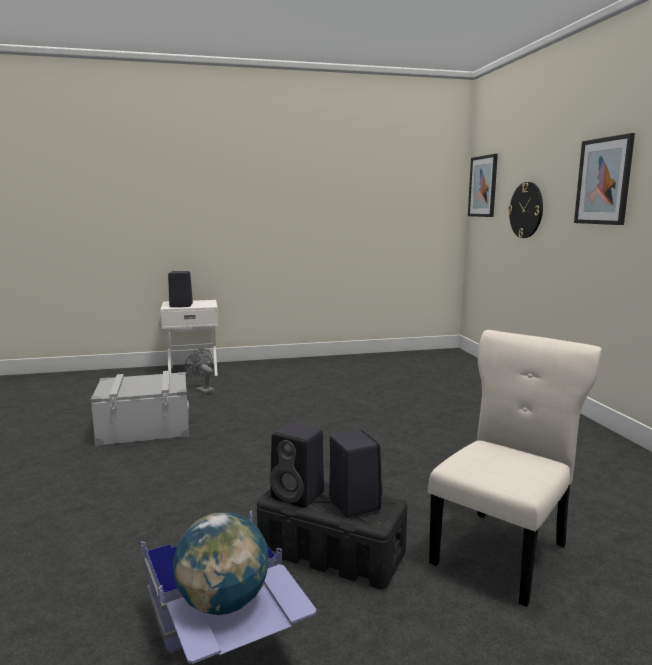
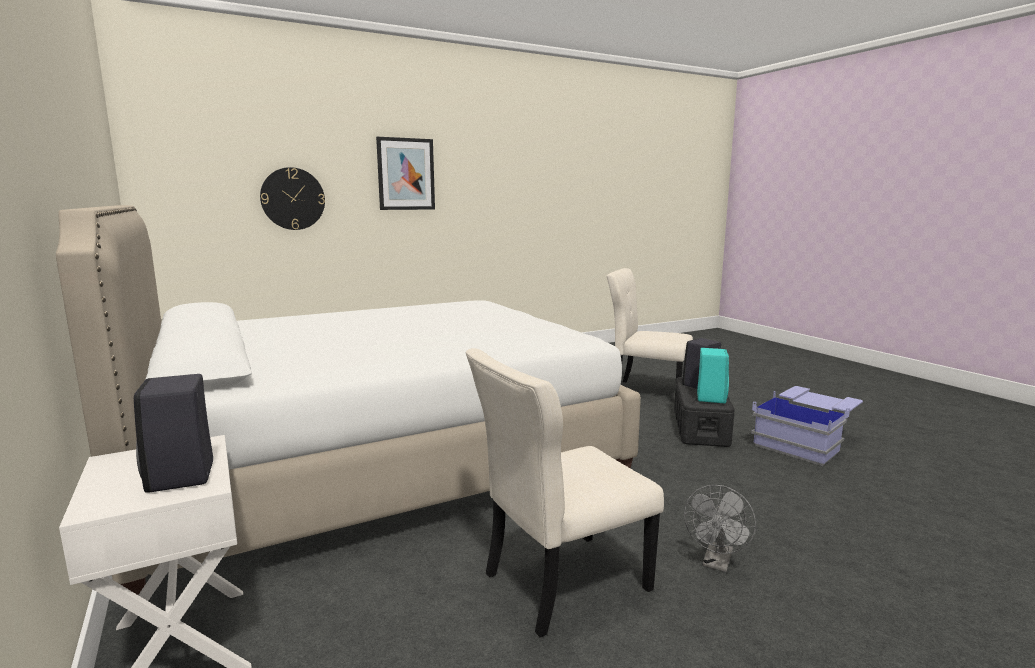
camera: 105 degrees left, 0 degrees up
(145, 427) = (560, 583): grey storage box -> beige chair
(202, 390) = (352, 581): grey fan -> grey fan (717, 563)
(223, 602) = (821, 404): globe -> none
(299, 495) = (710, 397): black speaker -> turquoise speaker
(333, 396) = (379, 460): none -> white bed
(483, 186) = (173, 166): picture -> none

